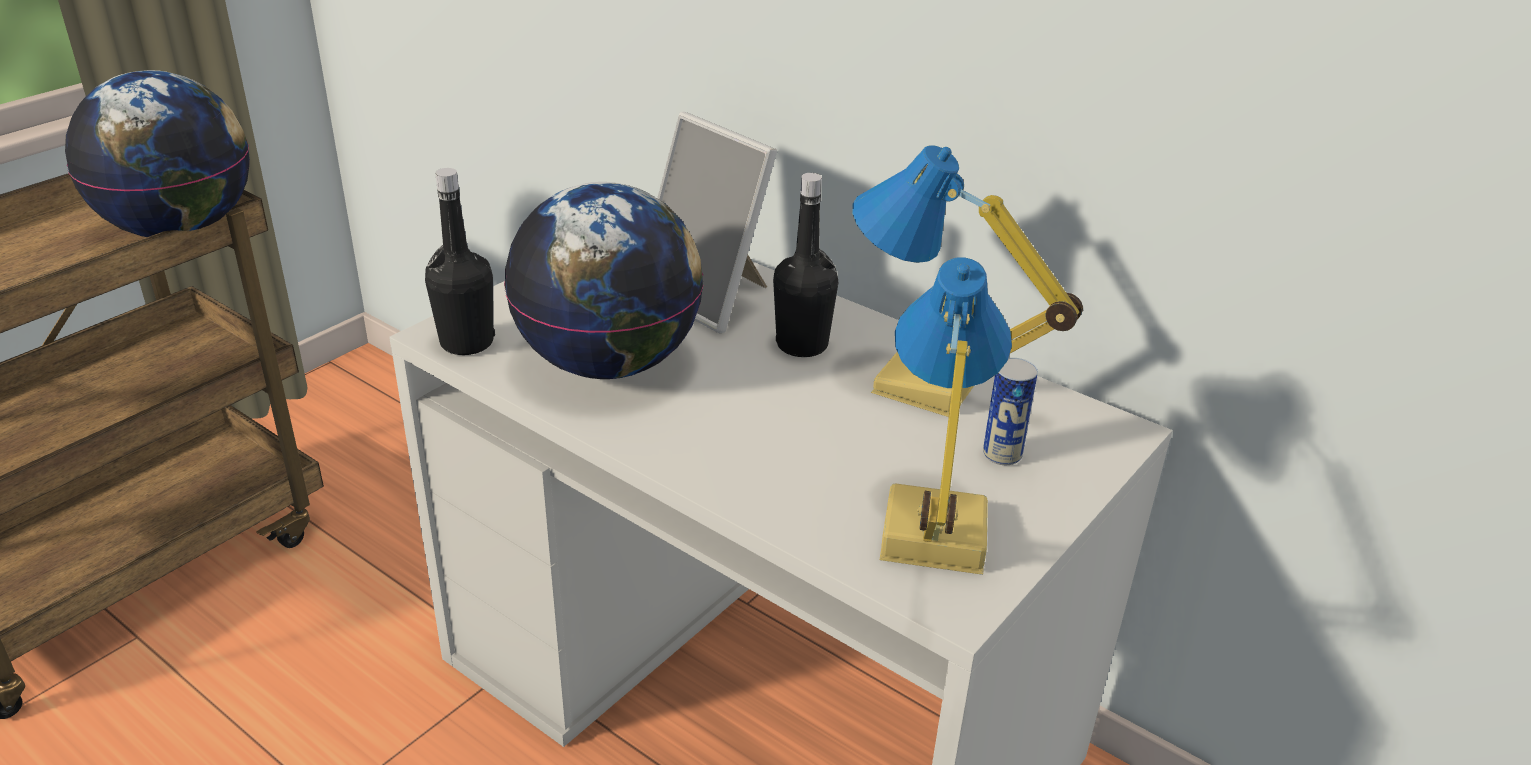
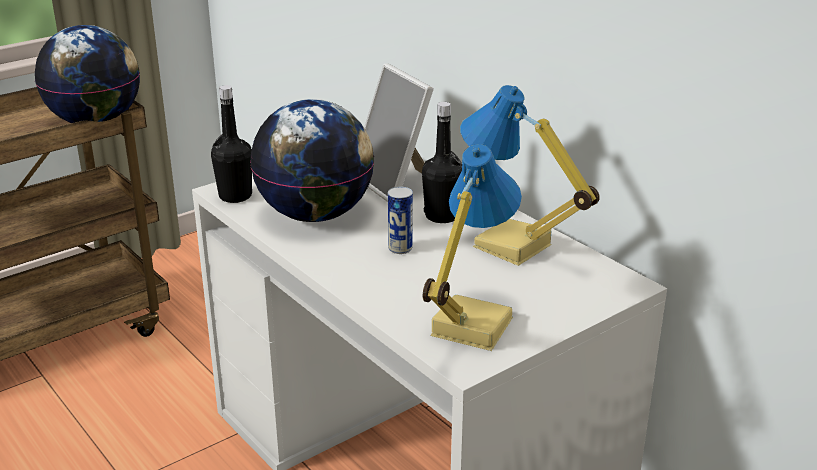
camera: 15 degrees right, 5 degrees down
(1002, 454) = (540, 289): can -> can (400, 248)

